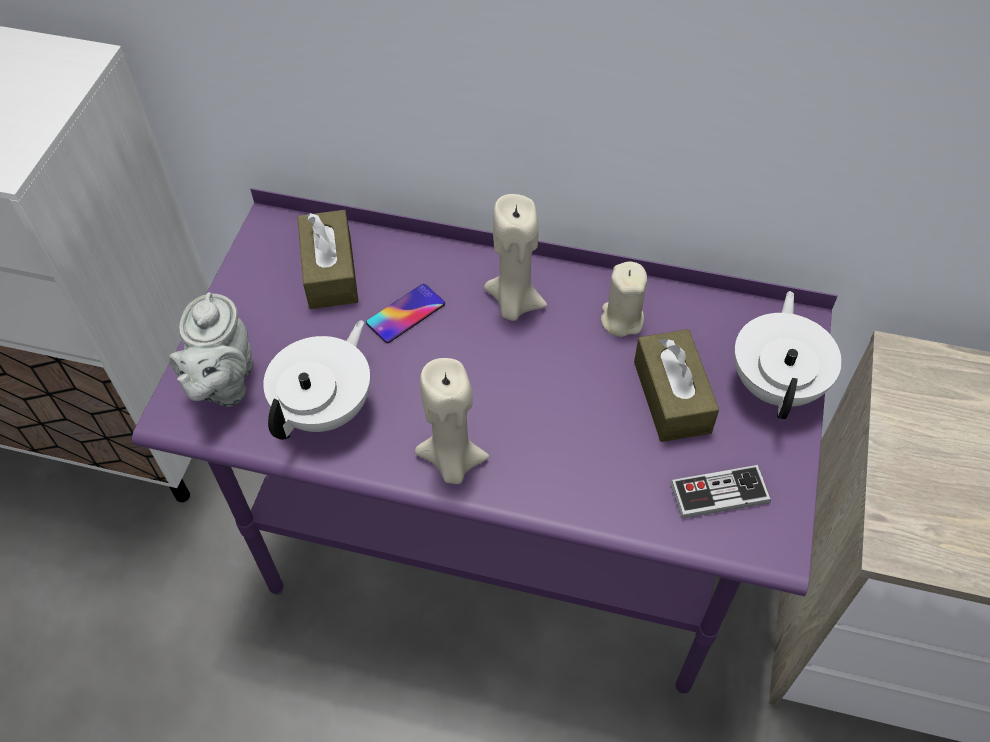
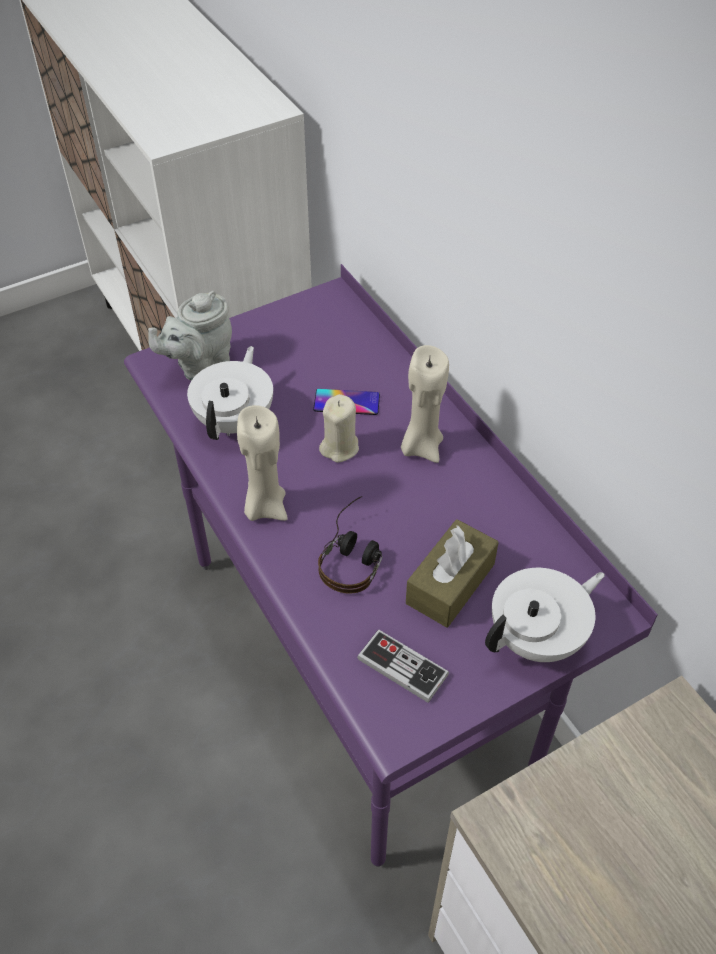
camera: 45 degrees right, 5 degrees down
(327, 408) = (236, 420): white teapot -> white teapot turned 60 degrees counterclockwise
(330, 272) = (333, 346): brown tissue box -> none
(575, 438) = (354, 555): none -> headphones
(621, 319) = (480, 510): beige candle -> beige candle (339, 447)

